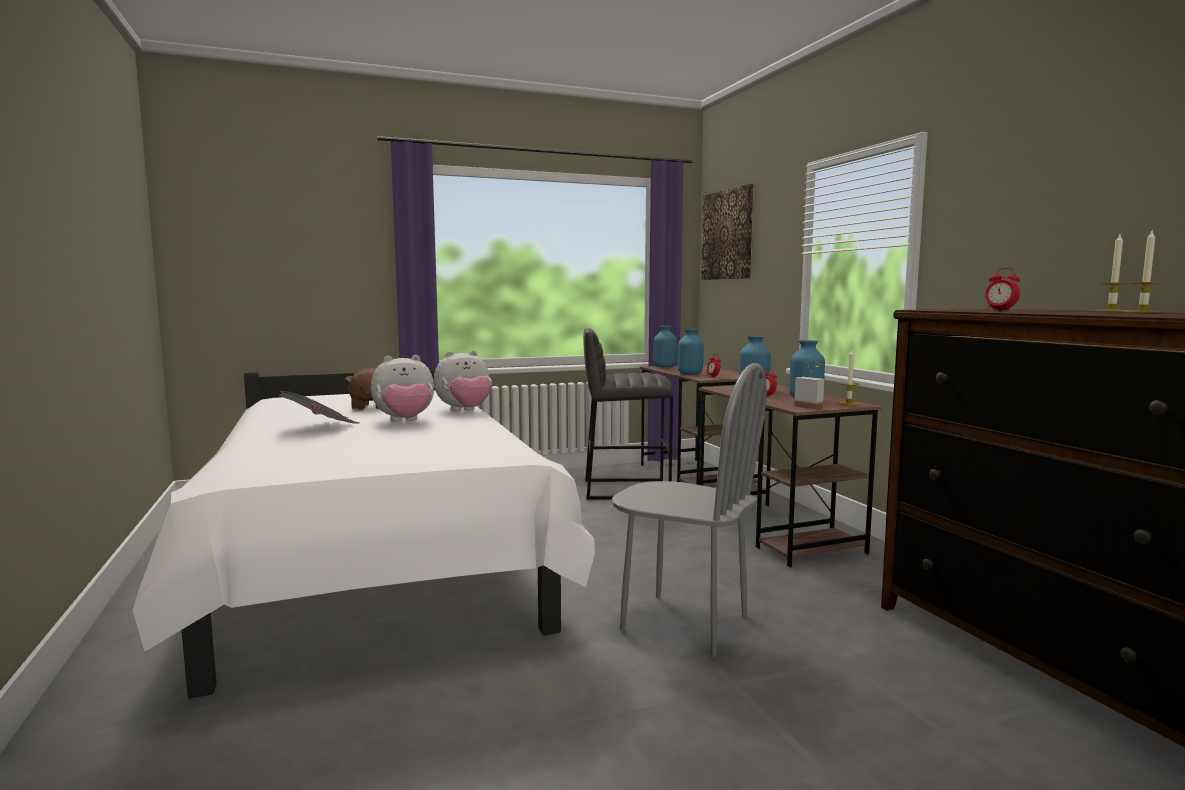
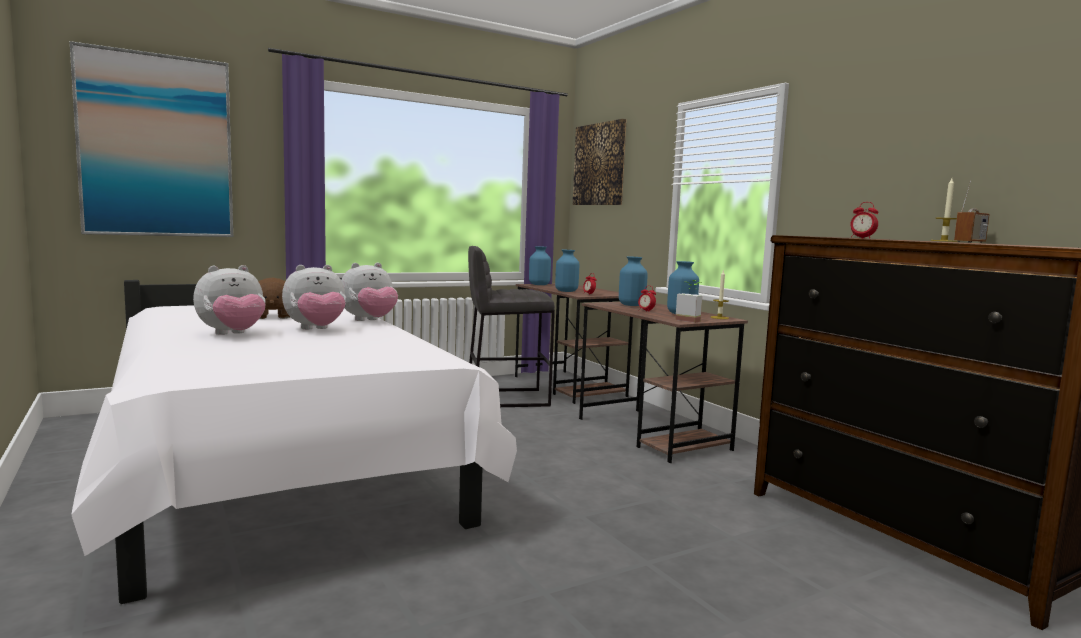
camera: 10 degrees left, 0 degrees up
(274, 240) = (157, 146): none -> picture
(321, 428) = (233, 334): newspaper -> plush toy
(684, 623) = (590, 513): grey chair -> none
(1142, 312) = (970, 242): candle -> radio

